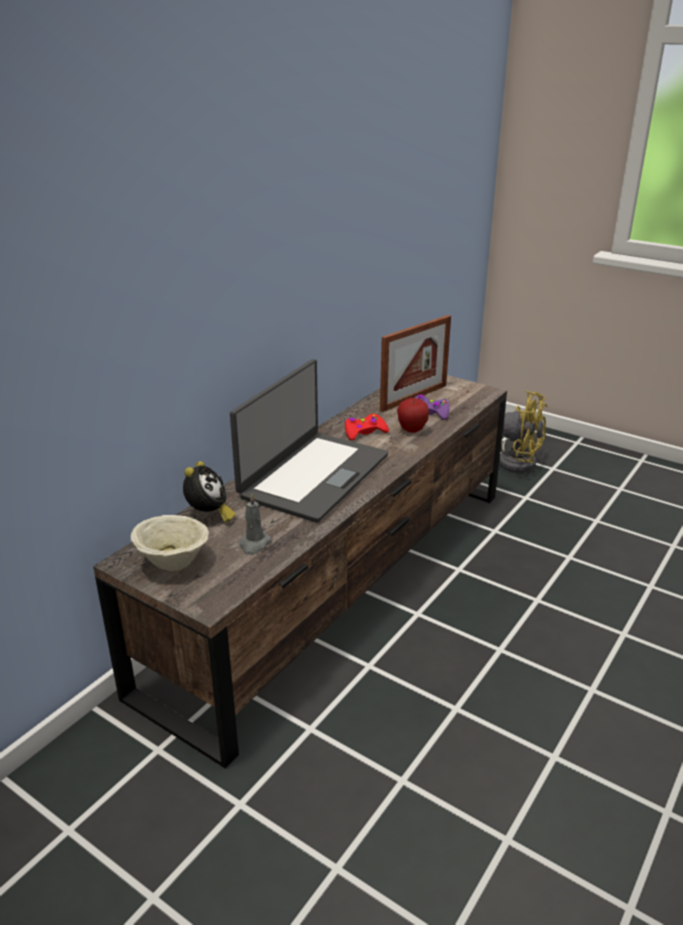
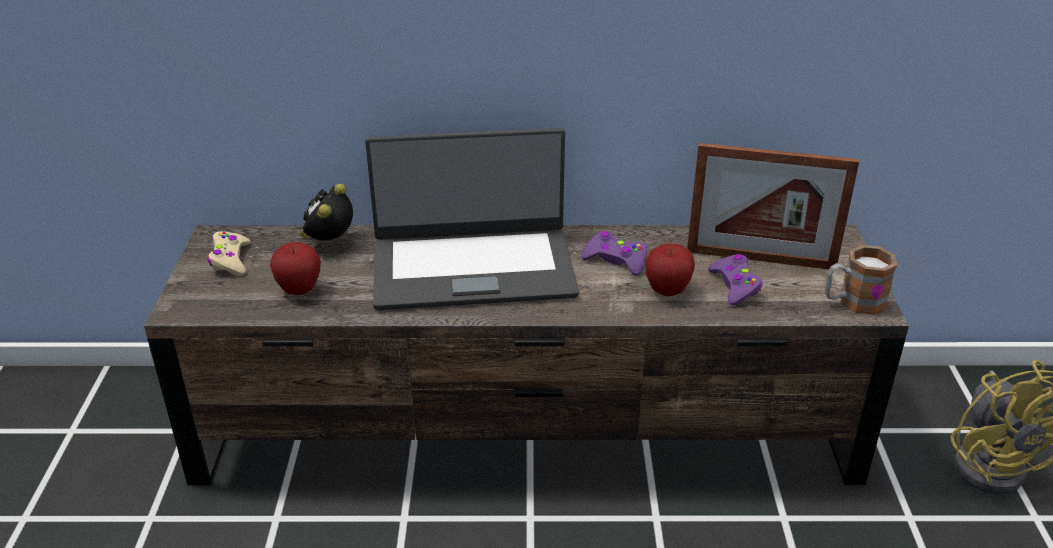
camera: 55 degrees right, 5 degrees up
(172, 563) = (230, 260): beige bowl -> beige game controller
(209, 515) = (329, 242): alarm clock -> alarm clock turned 135 degrees clockwise
(254, 544) = (299, 290): grey candle -> apple
(364, 432) = (615, 260): red game controller -> purple game controller
(476, 393) = (853, 302): none -> mug

